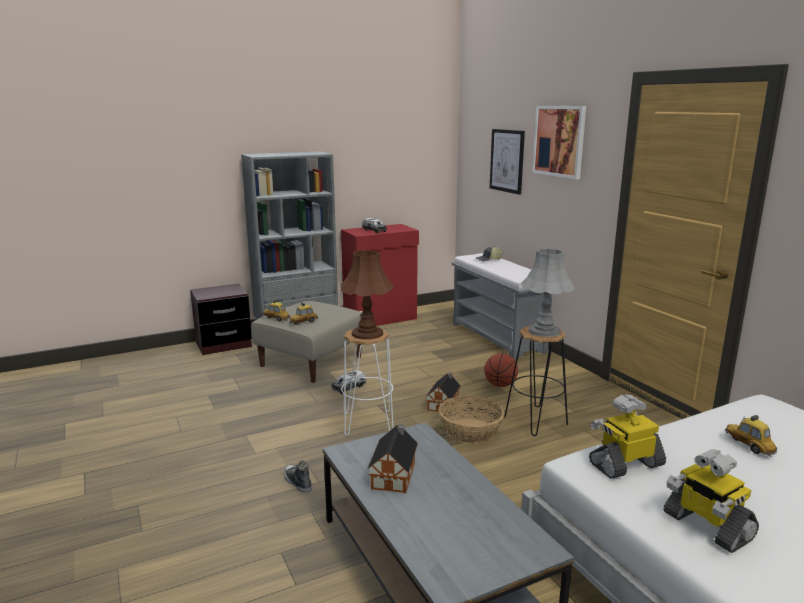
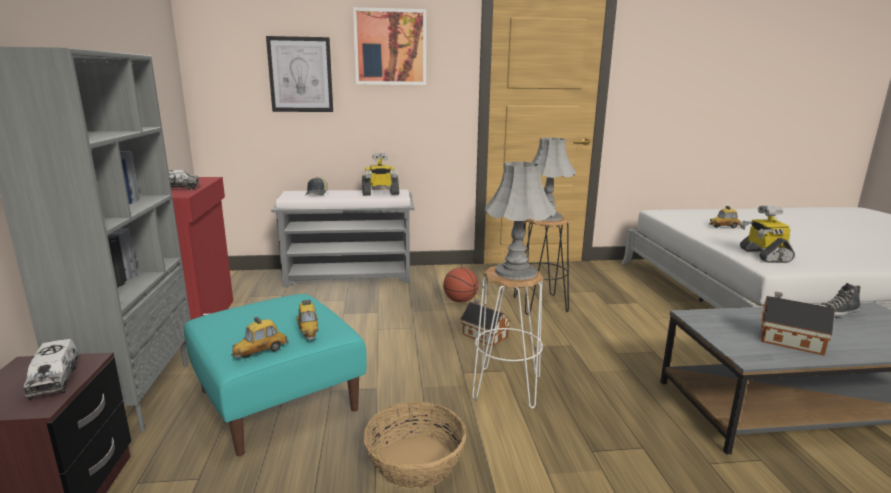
camera: 70 degrees left, 0 degrees up
(297, 482) = (643, 465): shoe -> shoe (836, 313)
(311, 362) = (279, 400): beige ottoman -> turquoise ottoman
(349, 387) = (398, 383): toy truck -> toy truck (55, 380)
(367, 334) = (516, 272): brown table lamp -> grey table lamp
(470, 431) = (548, 335): basket -> basket (414, 462)
(706, 526) = (835, 256): toy robot -> toy robot (380, 193)

